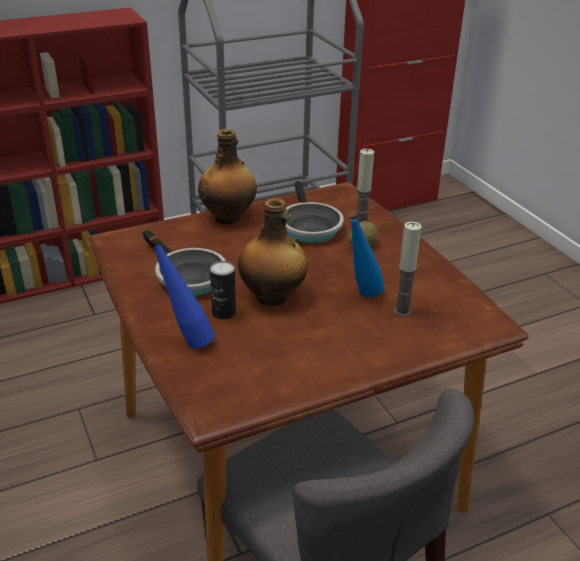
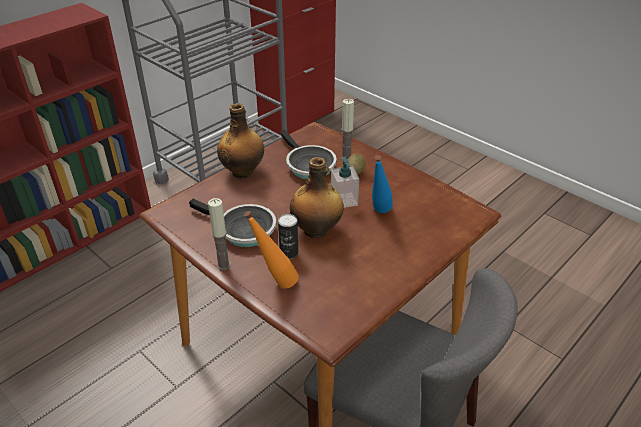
camera: 20 degrees left, 5 degrees up
(186, 340) = (275, 283): blue bottle -> orange bottle
(327, 273) = (344, 200): none -> soap dispenser
(402, 311) = (412, 218): candle -> candle (223, 265)

